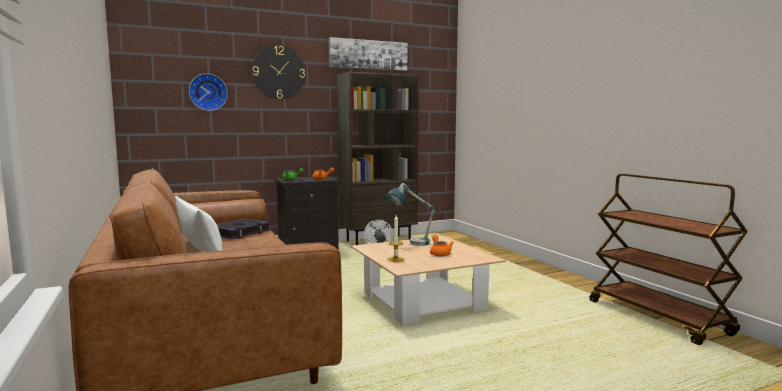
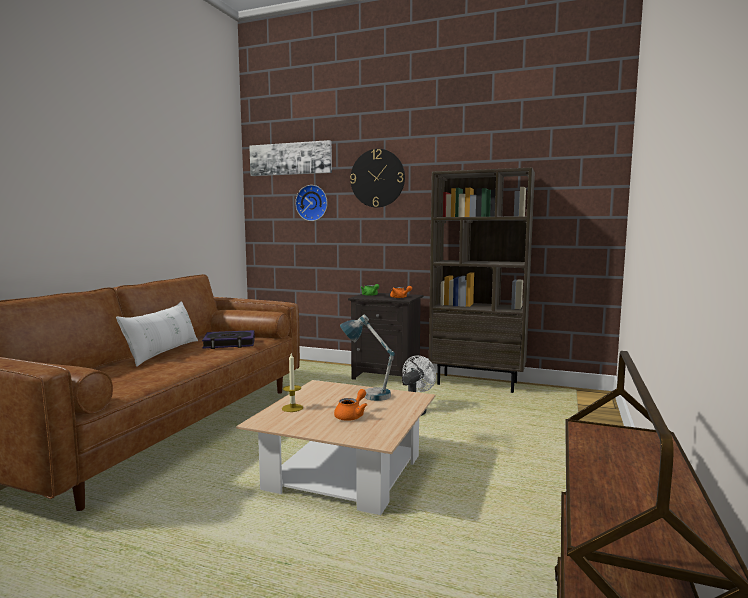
camera: 45 degrees right, 0 degrees up
(368, 54) = (485, 147): picture -> picture (290, 159)

